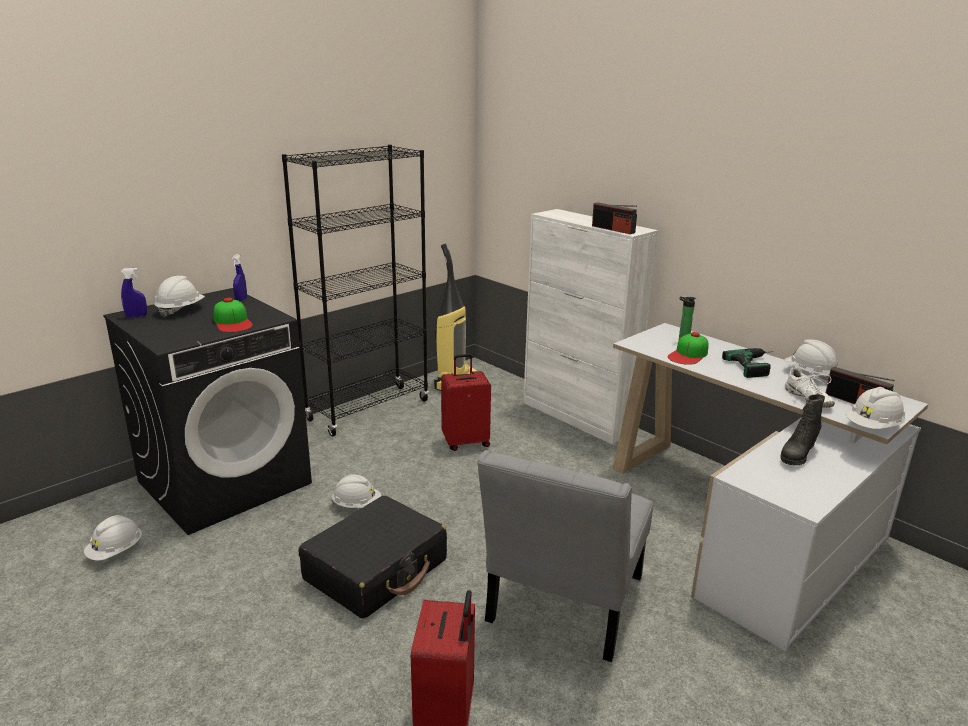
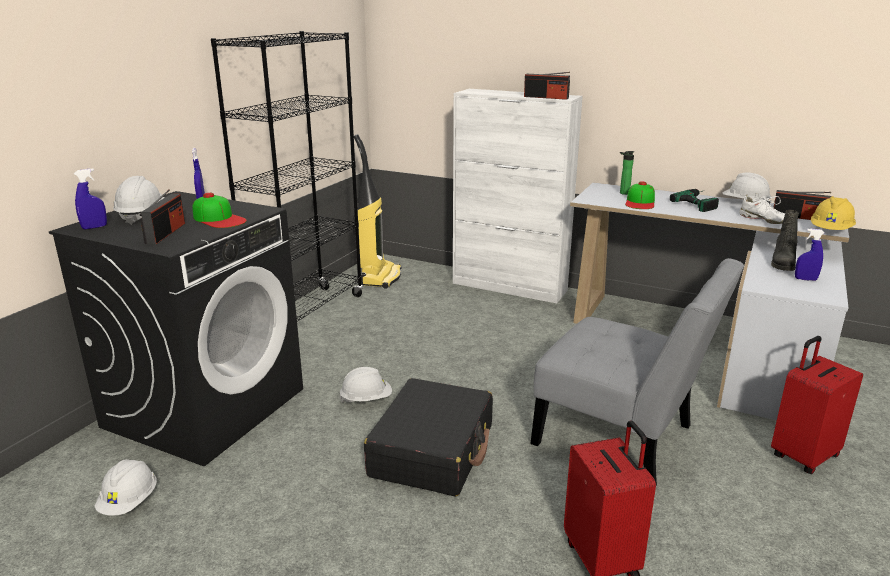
camera: 20 degrees left, 0 degrees up
(179, 330) = (165, 233): none -> radio
(465, 442) = (426, 324): red suitcase -> red suitcase (803, 456)
(562, 605) = (622, 439): grey chair -> grey chair turned 60 degrees counterclockwise
(804, 478) = (805, 279): none -> blue spray bottle
(873, 427) = (830, 231): white hard hat -> yellow hard hat

